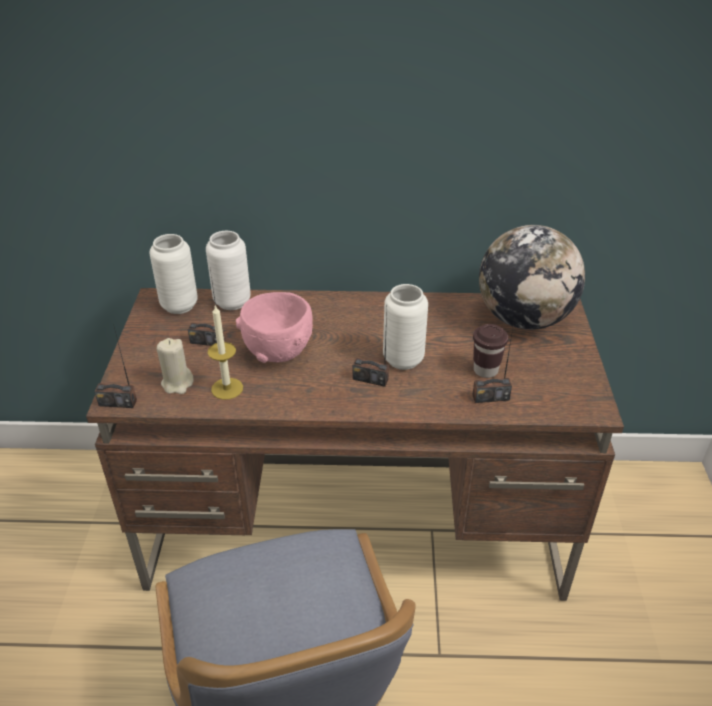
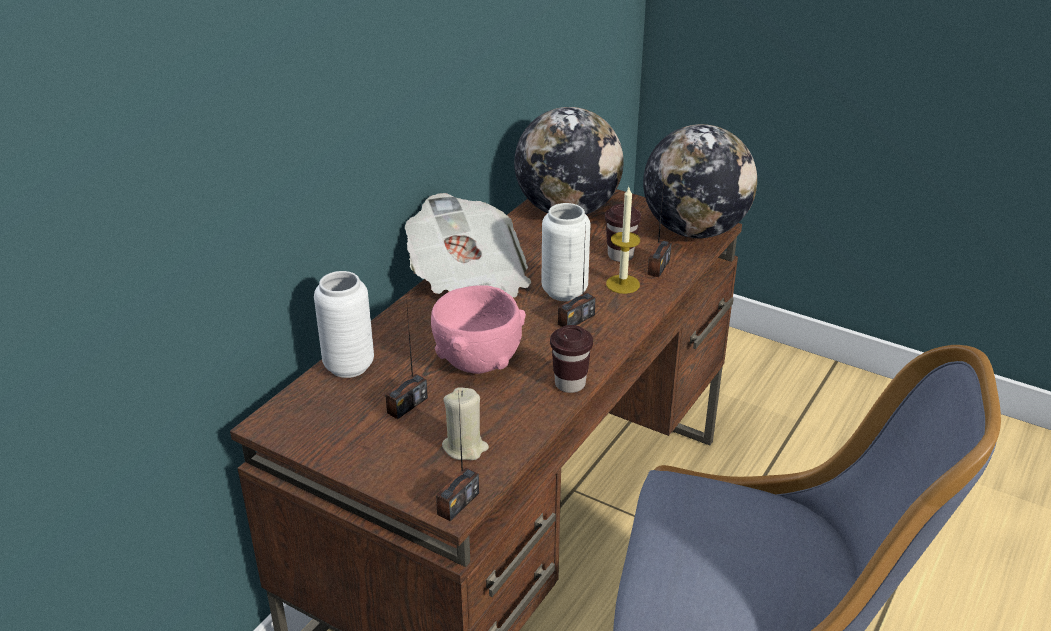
camera: 60 degrees left, 5 degrees down
(179, 305) = (310, 408): white vase -> none
(227, 388) = (507, 414): candle -> candle (622, 284)
(284, 406) = (570, 384): none -> brown cup
(370, 312) = (469, 284): none -> newspaper
(575, 399) = (694, 230): none -> globe

